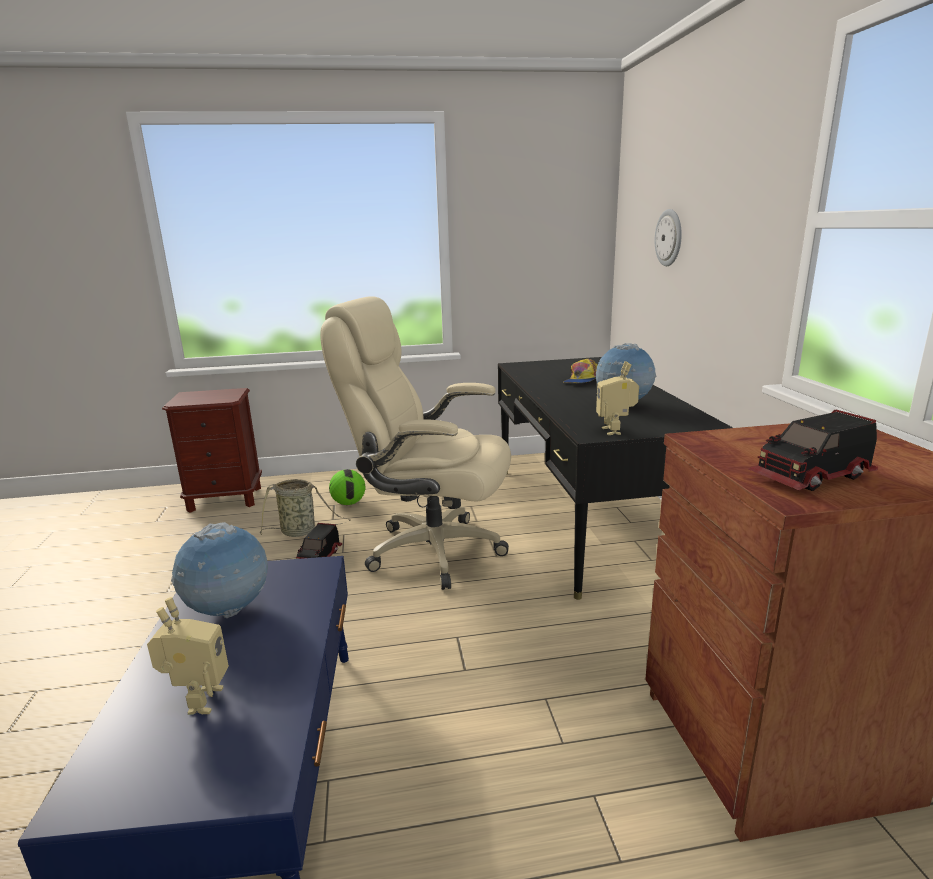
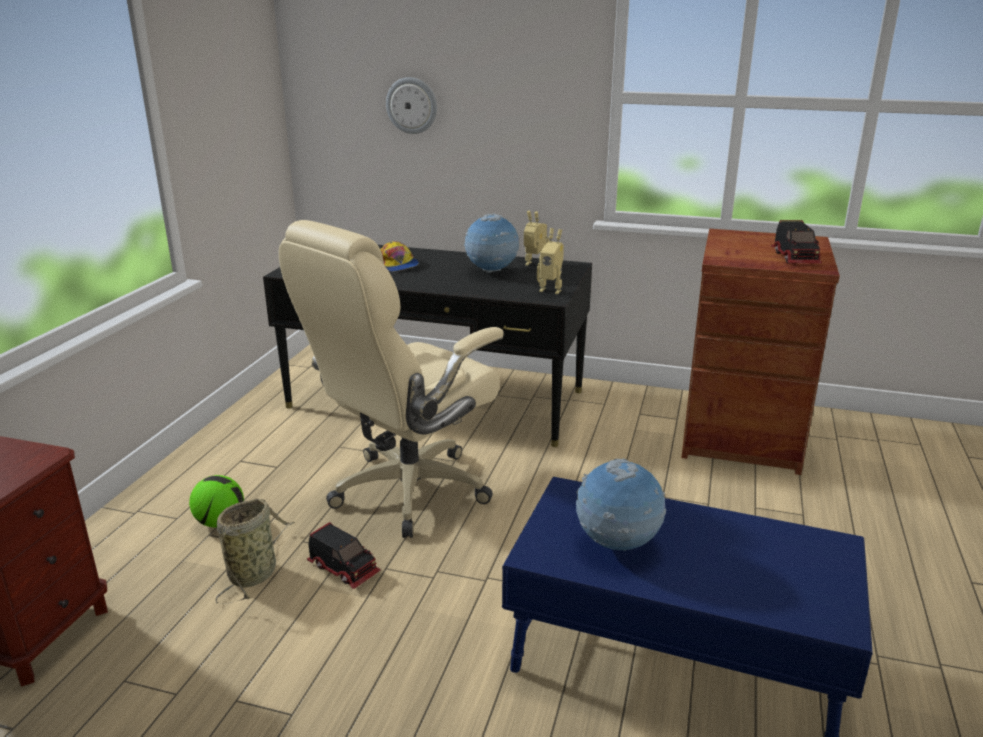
camera: 65 degrees left, 5 degrees up
(198, 700) = (744, 567): toy robot -> toy robot (534, 265)

